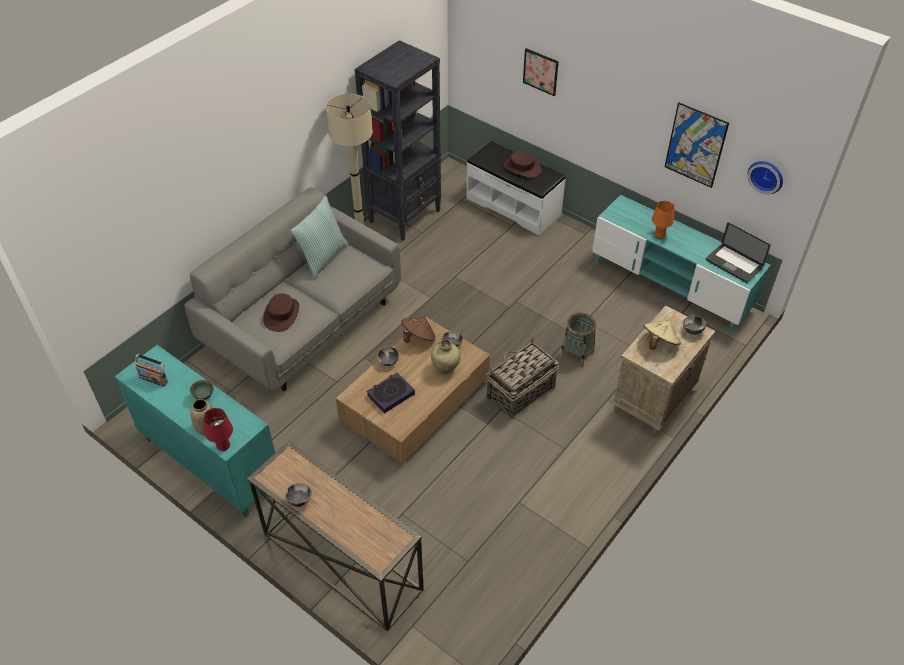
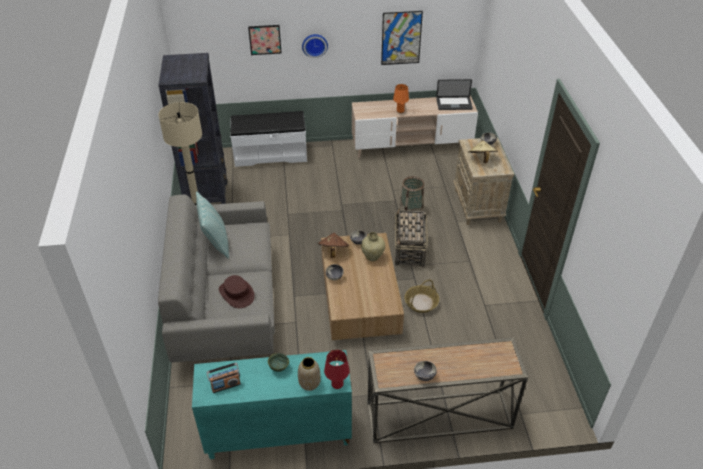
camera: 45 degrees left, 5 degrees down
(390, 394) = (361, 293): book -> none
(462, 451) = (421, 303): none -> basket
(522, 168) = (272, 120): brown hat -> none
(670, 286) = (411, 145): turquoise tv stand -> beige tv stand
(766, 176) = (455, 35): wall clock -> wall clock (314, 45)

